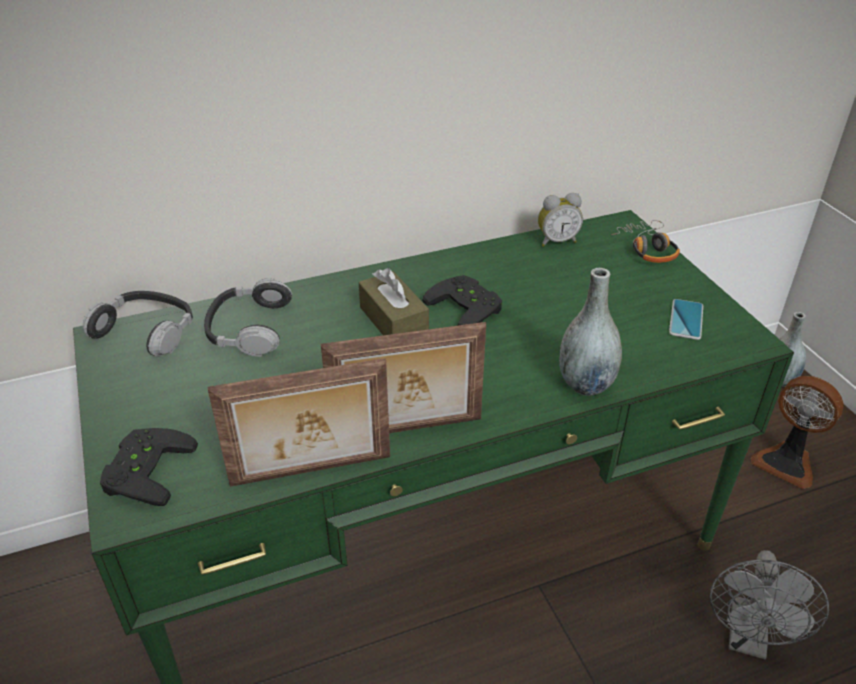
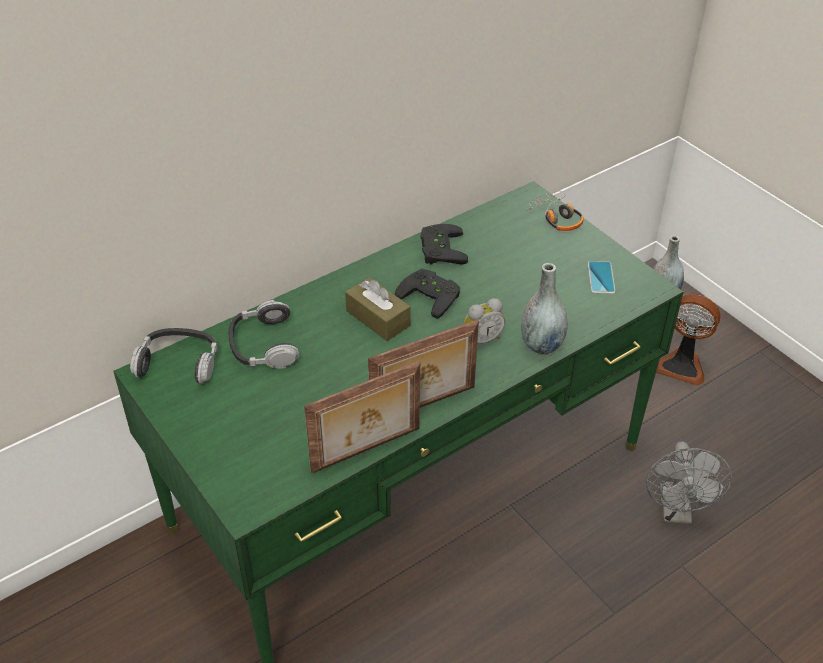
camera: 15 degrees left, 5 degrees up
(144, 470) = (240, 474): black game controller -> black game controller (439, 249)
(556, 241) = (482, 221): alarm clock -> alarm clock (481, 339)

